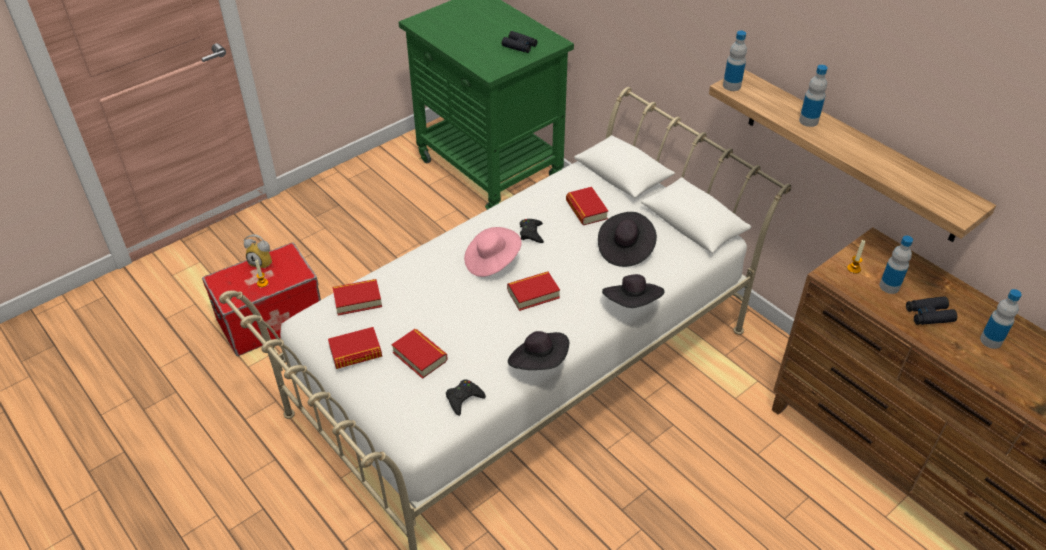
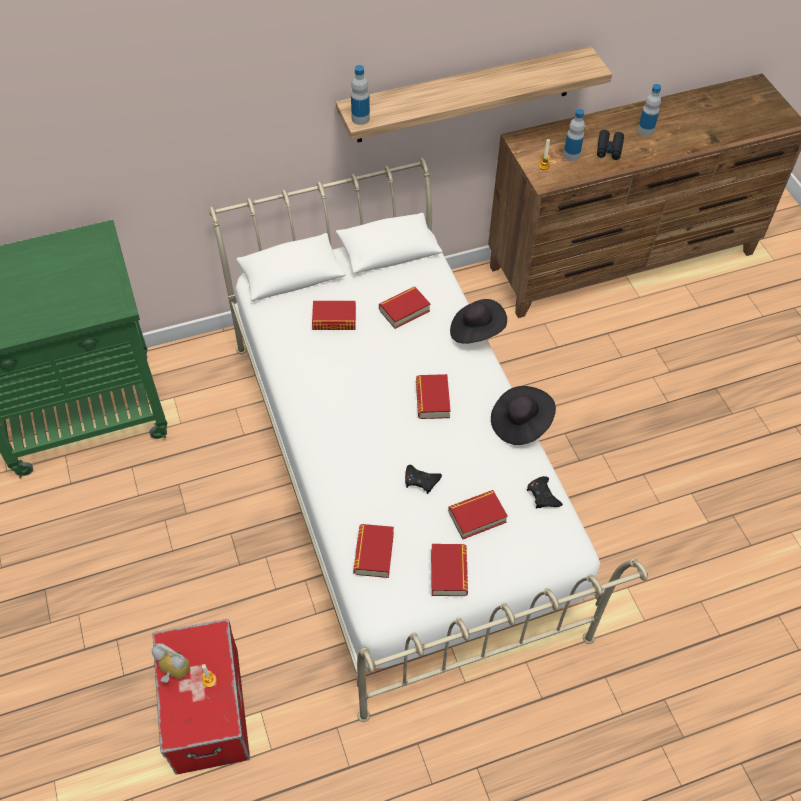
camera: 70 degrees left, 10 degrees up
(263, 262) = (172, 673): alarm clock -> alarm clock turned 105 degrees counterclockwise
(492, 262) = (372, 419): pink hat -> none
(519, 46) = (85, 265): black binoculars -> none
(531, 233) = (346, 374): black game controller -> black game controller (421, 480)
(625, 249) = (404, 310): black hat -> book
(808, 121) = (439, 94): bottle -> none

